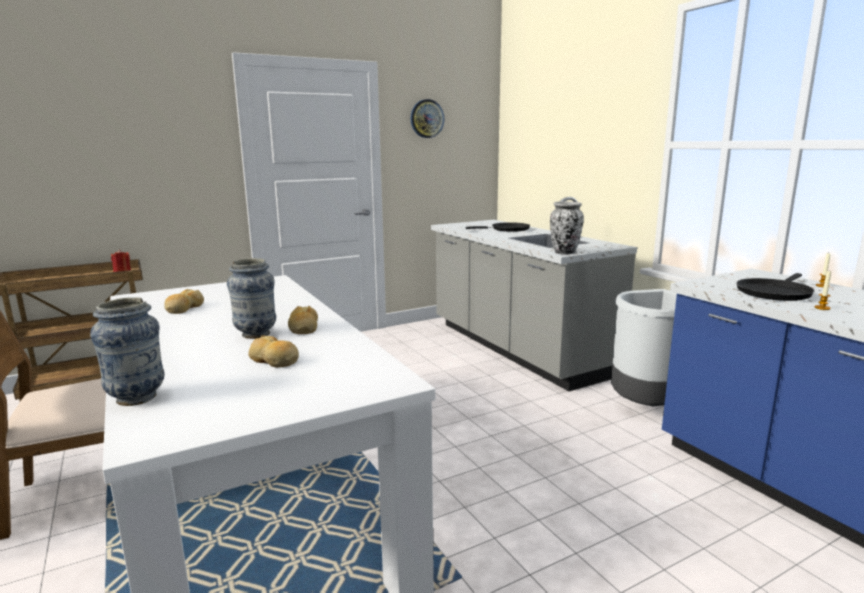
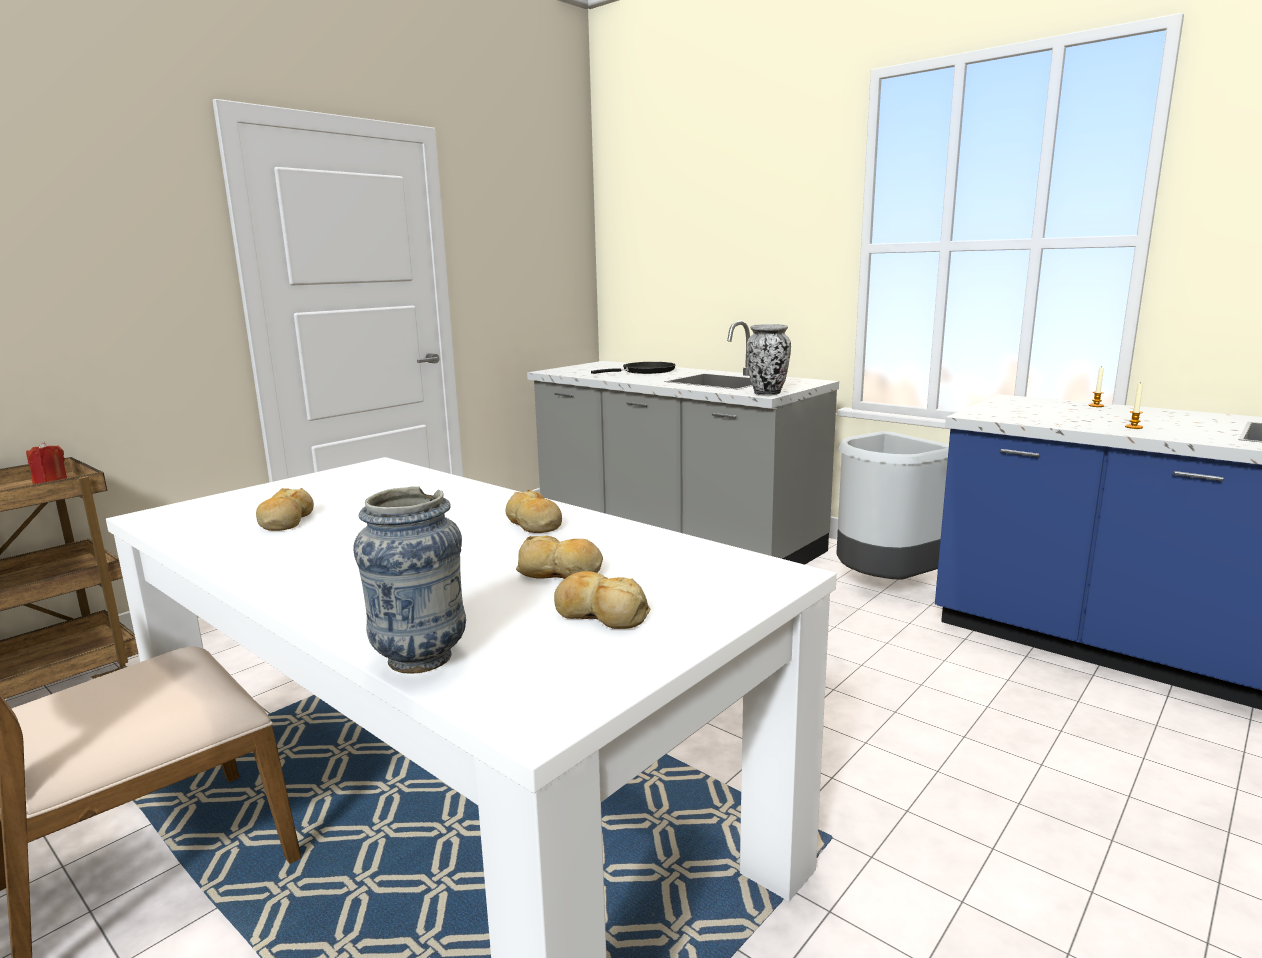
camera: 20 degrees left, 0 degrees up
(256, 334) = (472, 542): vase -> none
(258, 390) = (600, 614): none -> bread
(427, 118) = (505, 216): wall clock -> none
(774, 292) = (1065, 416): black frying pan -> none

